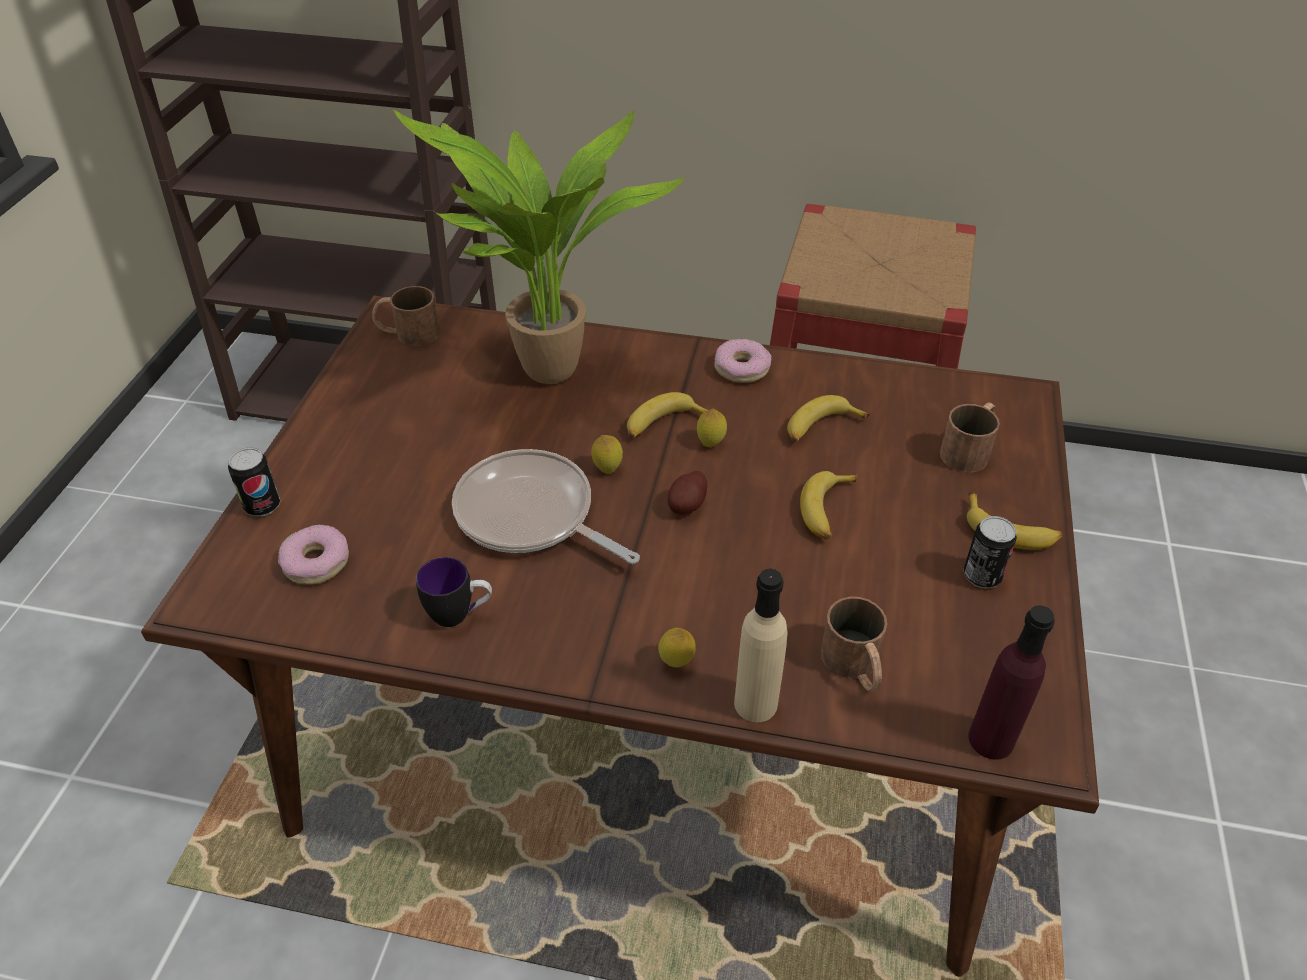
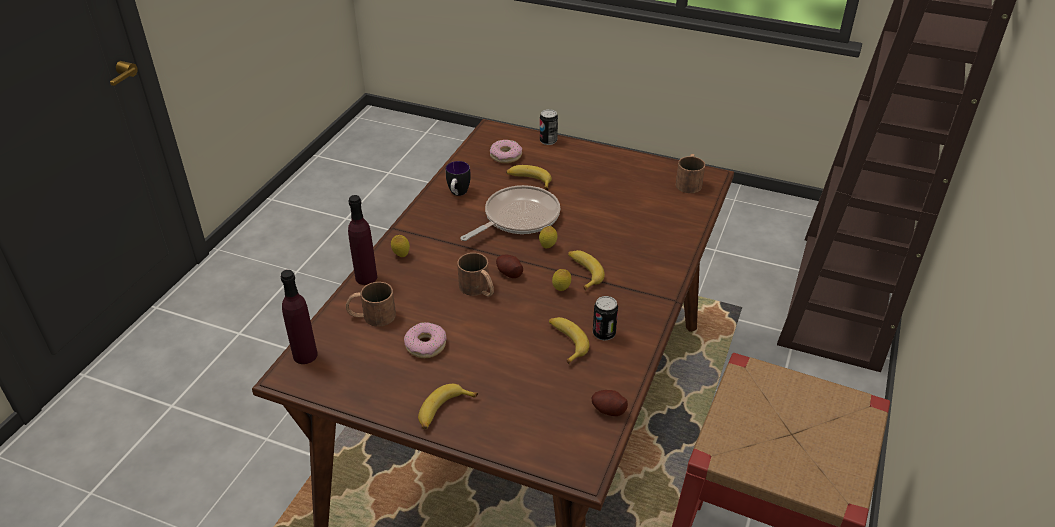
camera: 100 degrees right, 5 degrees down
(549, 377) = (638, 232): potted plant -> none
(742, 368) = (637, 316): donut -> donut (426, 345)
(755, 703) = (366, 277): beige bottle -> purple bottle
(827, 511) = (487, 329): banana -> banana (529, 180)
(923, 382) = (608, 410): none -> potato
(970, 449) = (527, 415): brown mug -> brown mug (478, 289)
(982, 576) = (412, 385): can -> can (604, 333)

